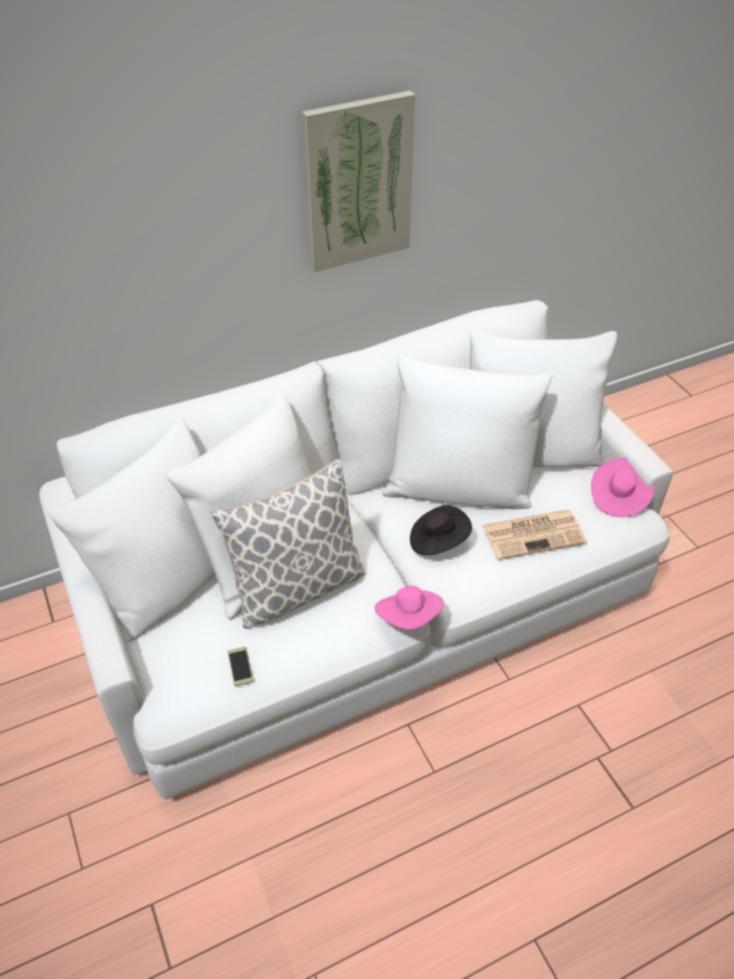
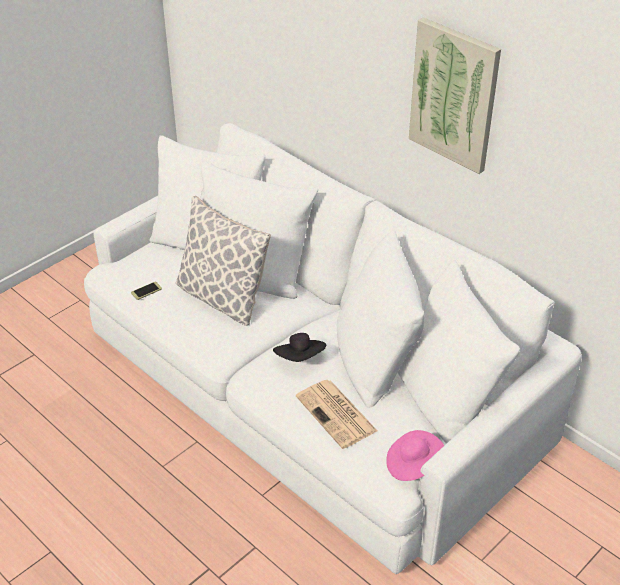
camera: 70 degrees right, 5 degrees down
(409, 617) = (218, 360): pink hat -> none

